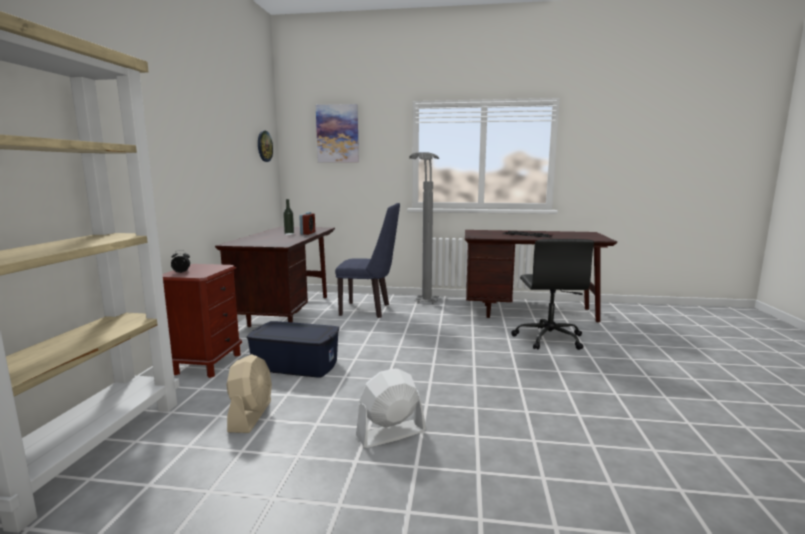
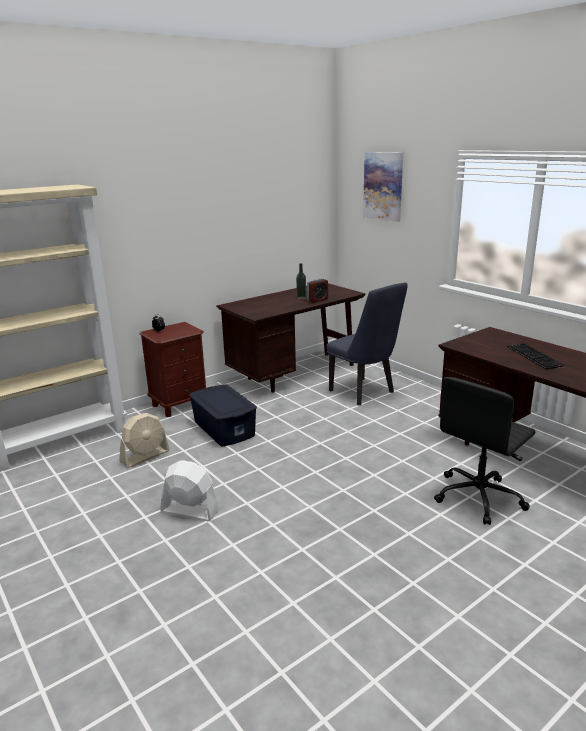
camera: 45 degrees right, 10 degrees up
(264, 146) = (307, 200): wall clock -> none
(425, 305) = (427, 406): grey floor lamp -> none

